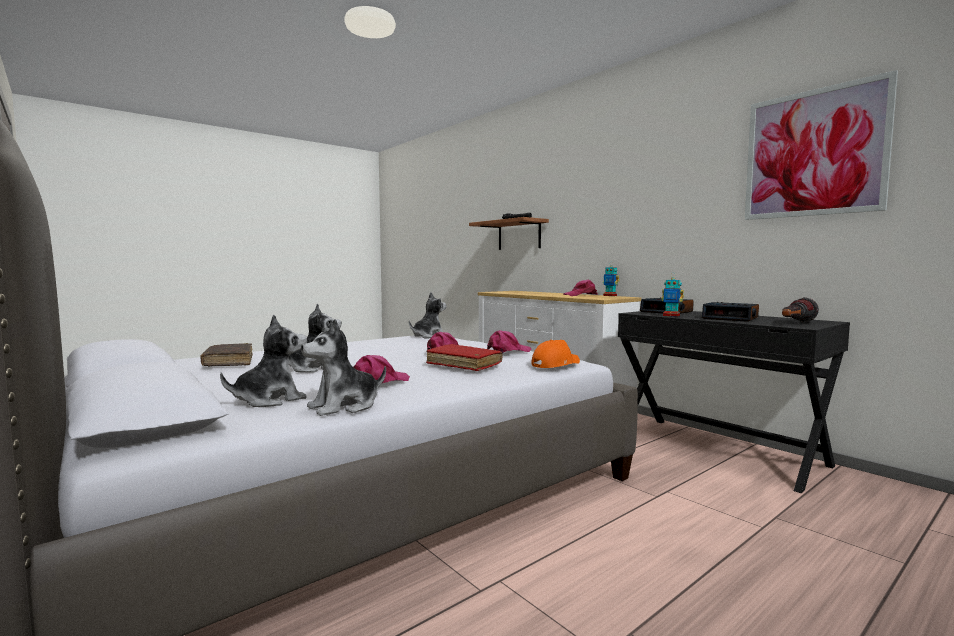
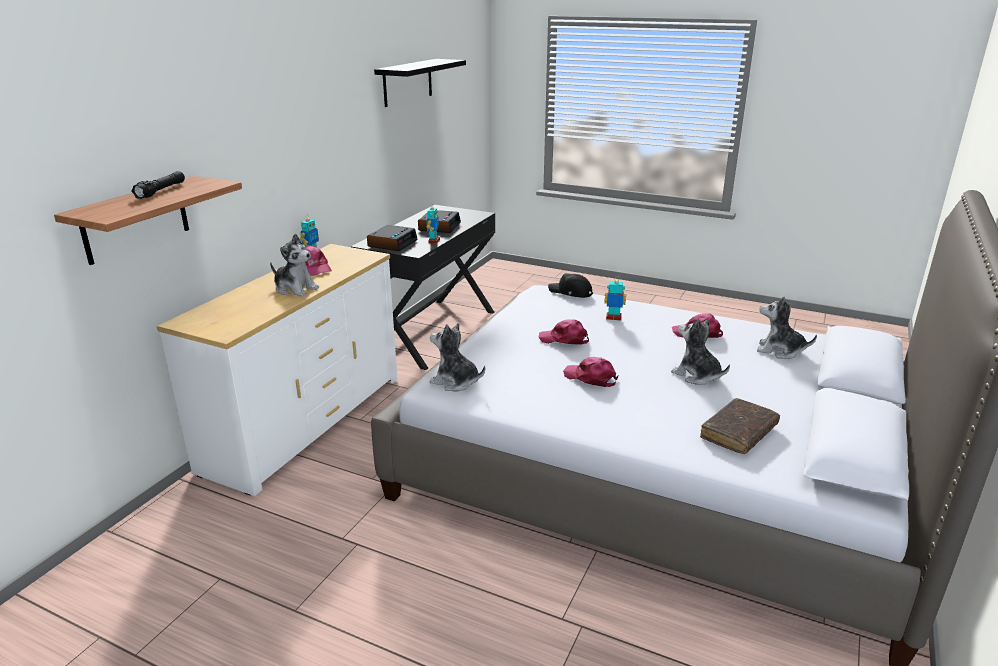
camera: 115 degrees left, 20 degrees up
(344, 406) = (752, 326): plush toy -> plush toy (295, 289)
(464, 364) = (613, 318): red book -> toy robot
(507, 351) = (530, 316): pink cap -> pink cap (590, 378)
(555, 364) = (570, 292): orange cap -> black cap
(795, 323) = (463, 214): flashlight -> none
(813, 153) = (407, 82): picture -> black shelf

